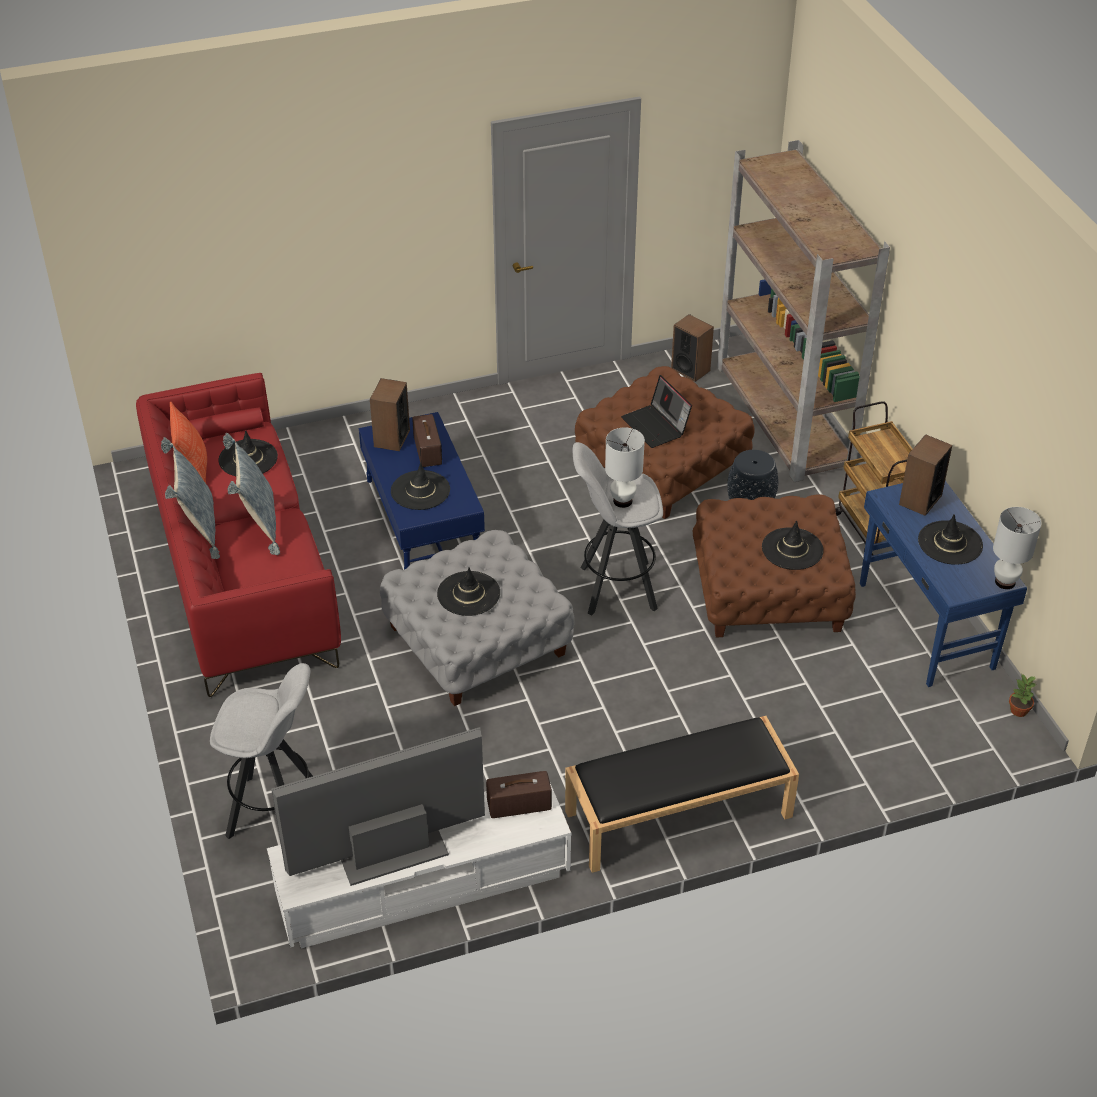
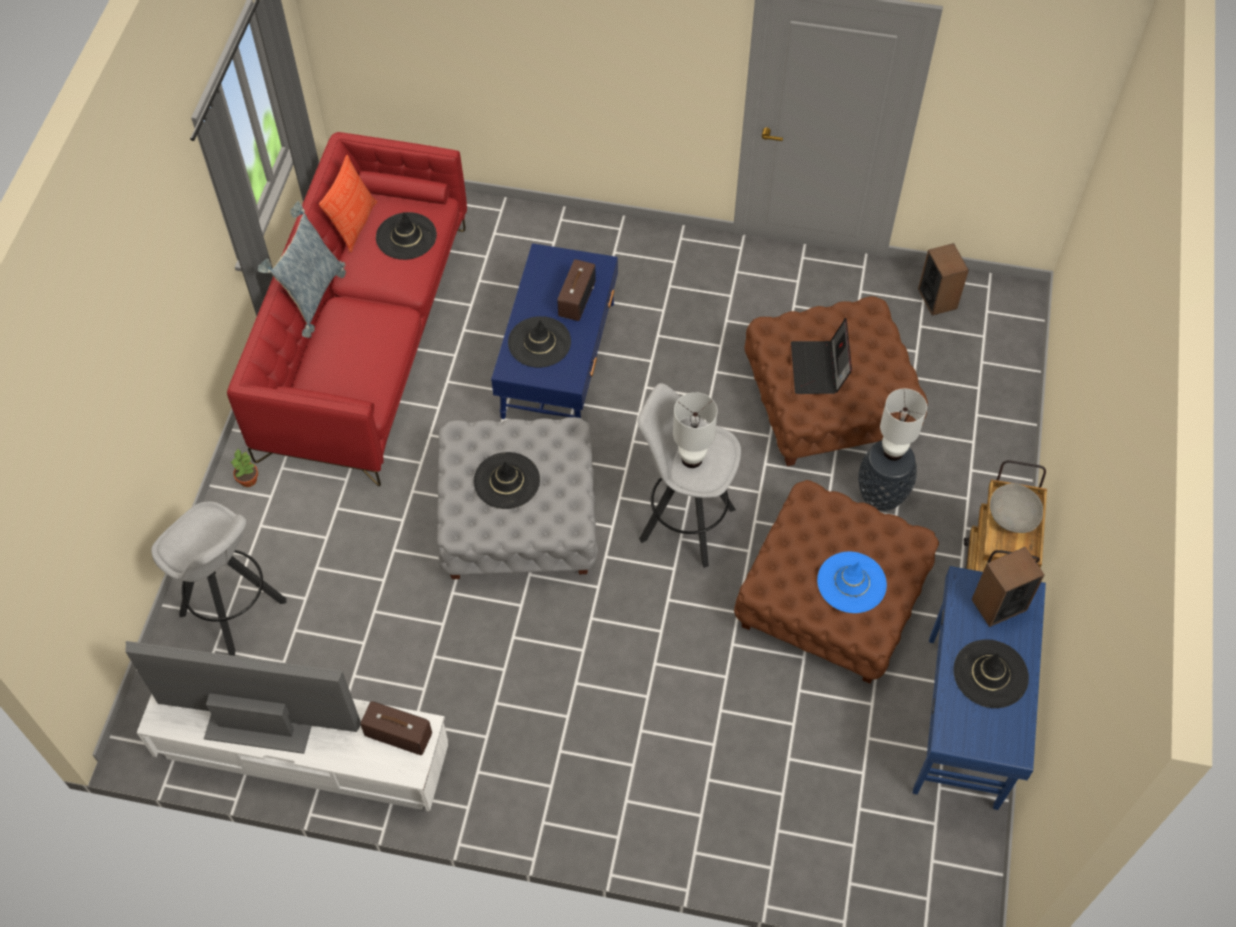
camera: 30 degrees right, 15 degrees up
(257, 530) = (364, 320): pillow -> none
(391, 438) = (553, 269): speaker -> none
(677, 815) = (570, 803): black bench -> none
(784, 416) = (995, 399): brown bookcase -> none
(792, 549) = (851, 582): black hat -> blue hat
(880, 449) = (1012, 516): none -> grey bowl
(1005, 582) = (1014, 751): white table lamp -> white table lamp (893, 451)
(1019, 711) = (987, 870): potted plant -> potted plant (248, 480)

